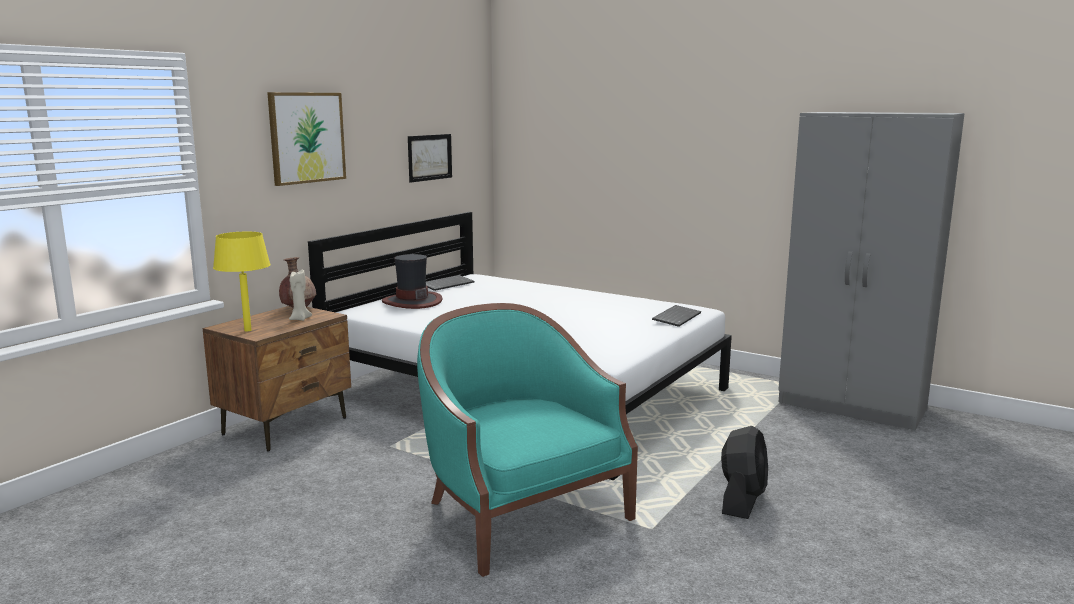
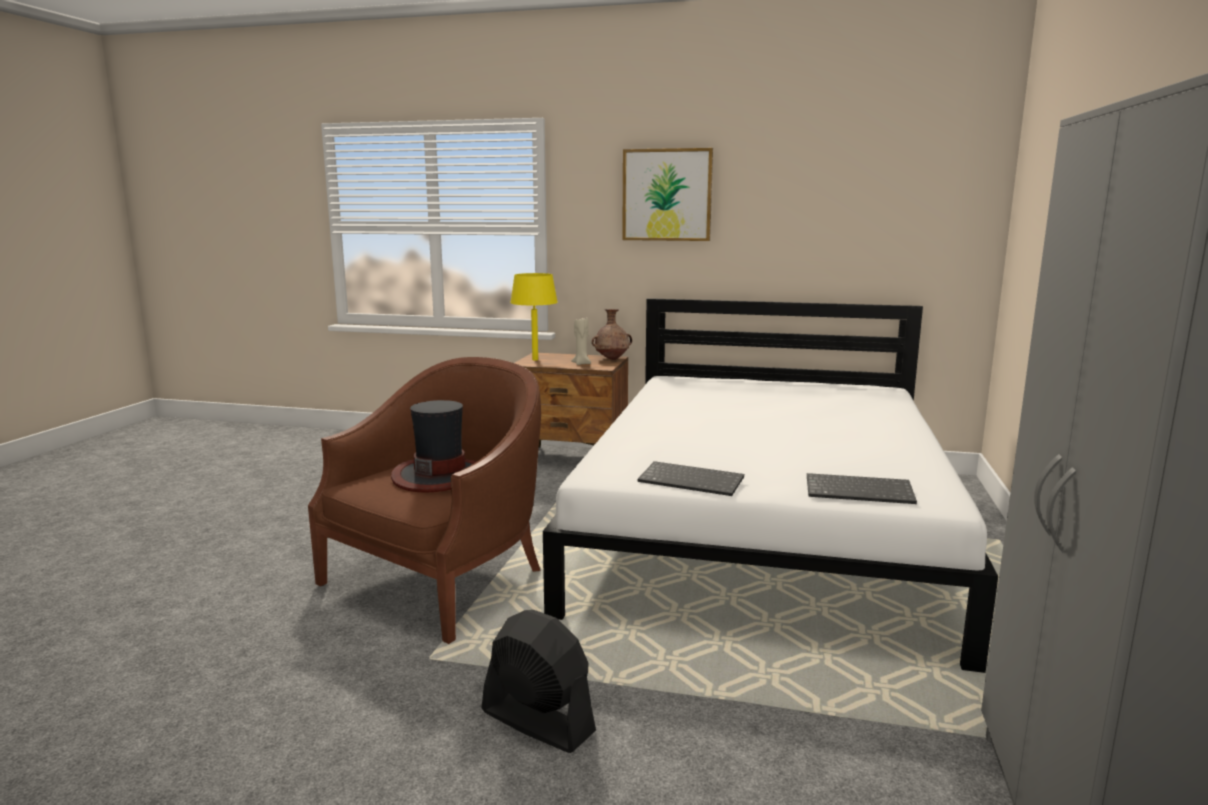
camera: 70 degrees right, 0 degrees up
(412, 301) = (729, 386): hat -> hat (440, 476)
(429, 157) = (859, 227): picture -> none
(447, 284) = (820, 385): keyboard -> keyboard (692, 481)
(521, 514) = (441, 581): turquoise armchair -> brown armchair
(742, 500) = (537, 721): black fan -> black fan turned 150 degrees counterclockwise

